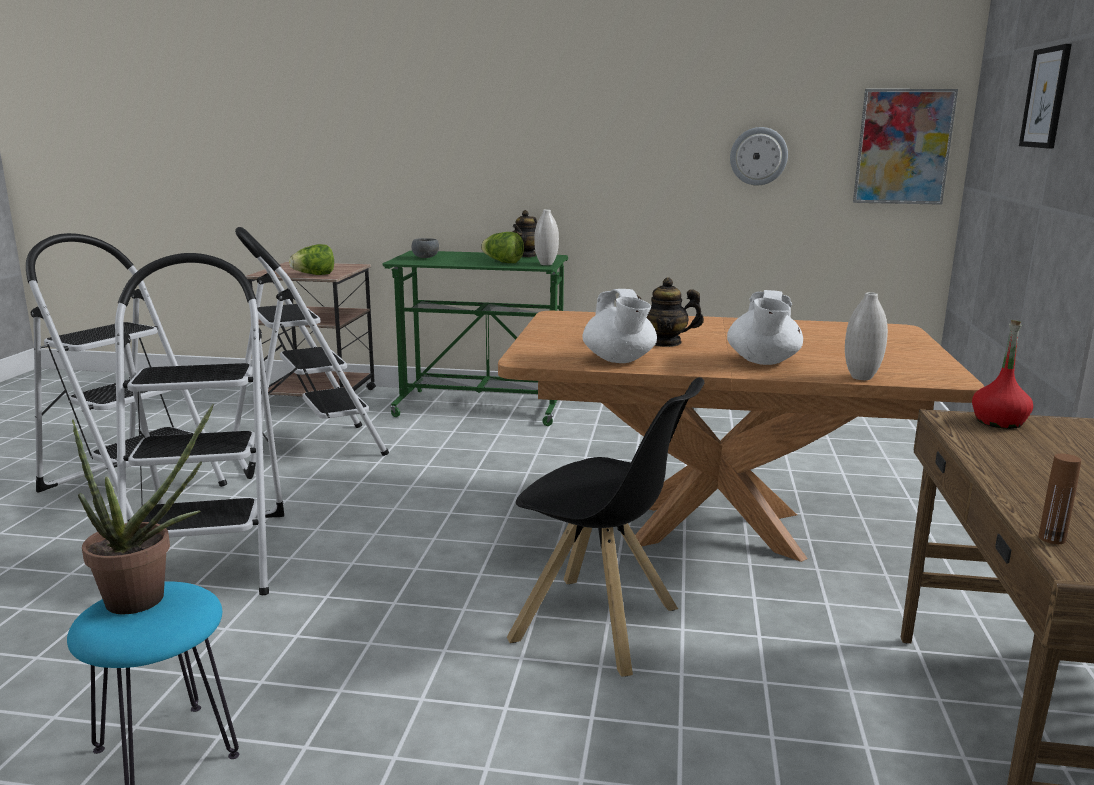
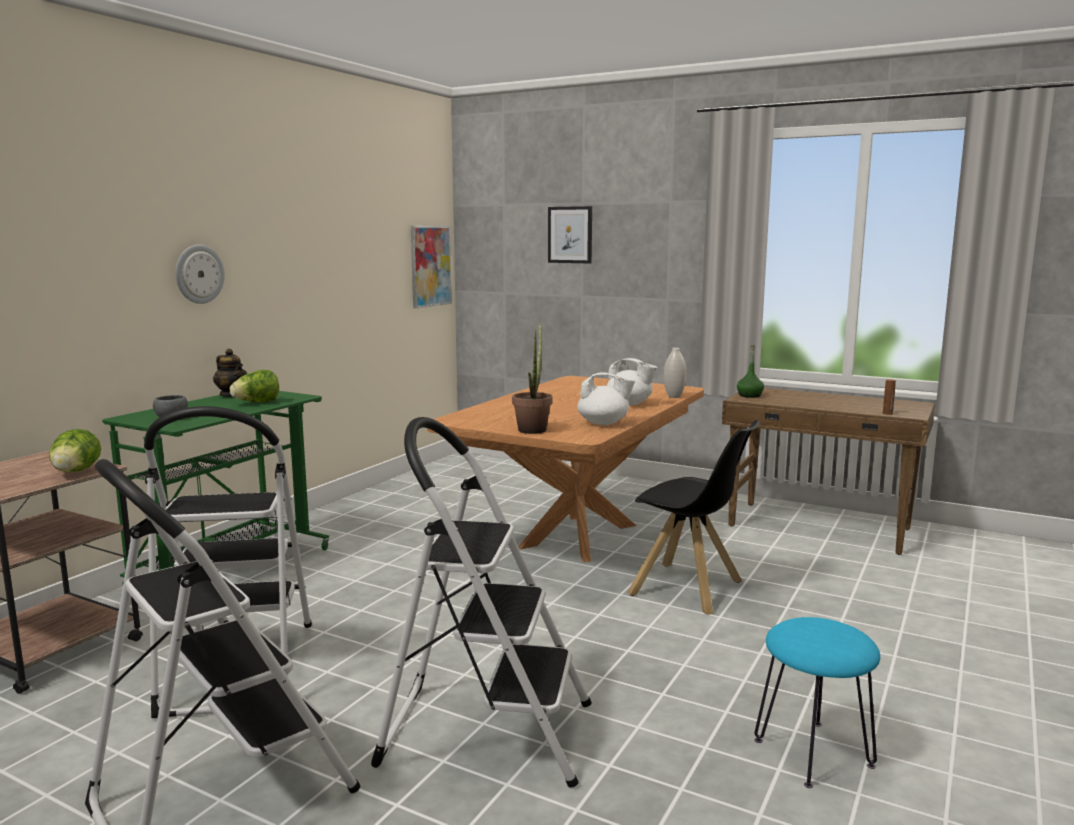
camera: 70 degrees left, 5 degrees down
(149, 599) = (812, 632): potted plant -> potted plant (533, 429)
(546, 264) = (295, 395): white vase -> none
(600, 625) = (689, 588): black chair -> black chair turned 75 degrees clockwise
(665, 343) = (566, 411): teapot -> none
(758, 156) = (364, 278): wall clock -> wall clock (199, 274)
(998, 422) = (749, 395): red bottle -> green bottle

